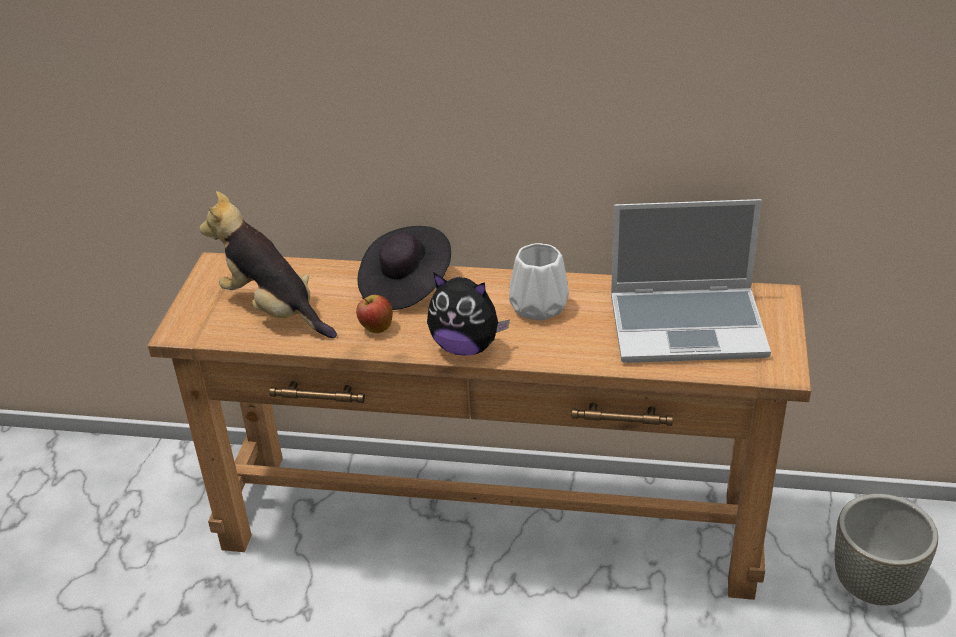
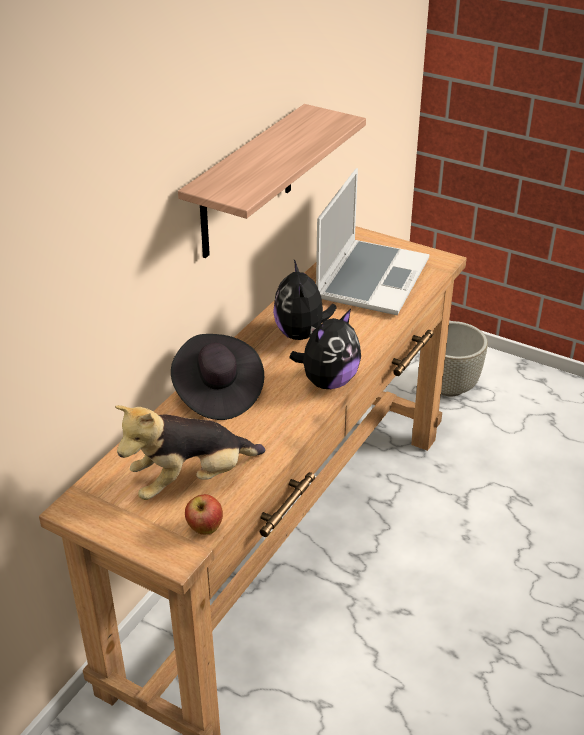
camera: 70 degrees left, 0 degrees up
(376, 328) = (267, 423): apple -> apple (205, 529)
(538, 308) = (302, 334): white vase -> plush toy
(561, 122) = (246, 183): none -> shelf

